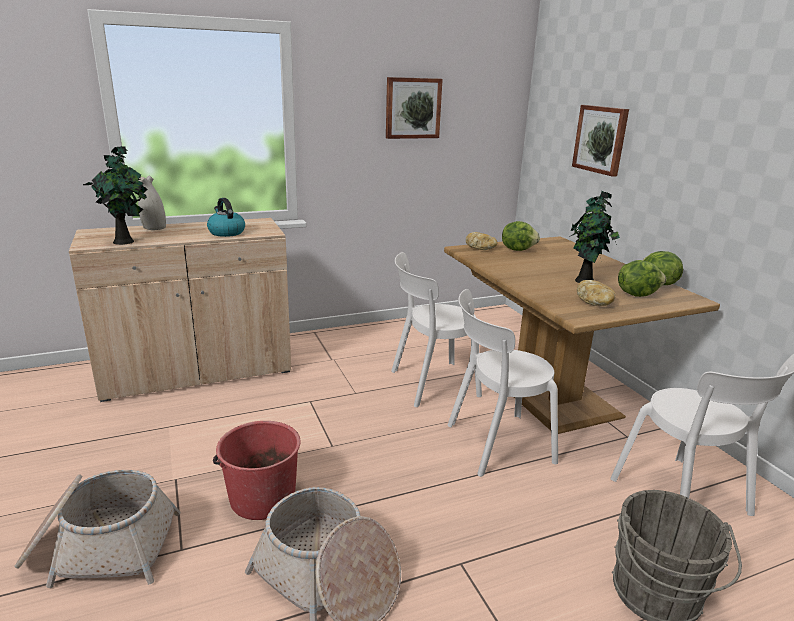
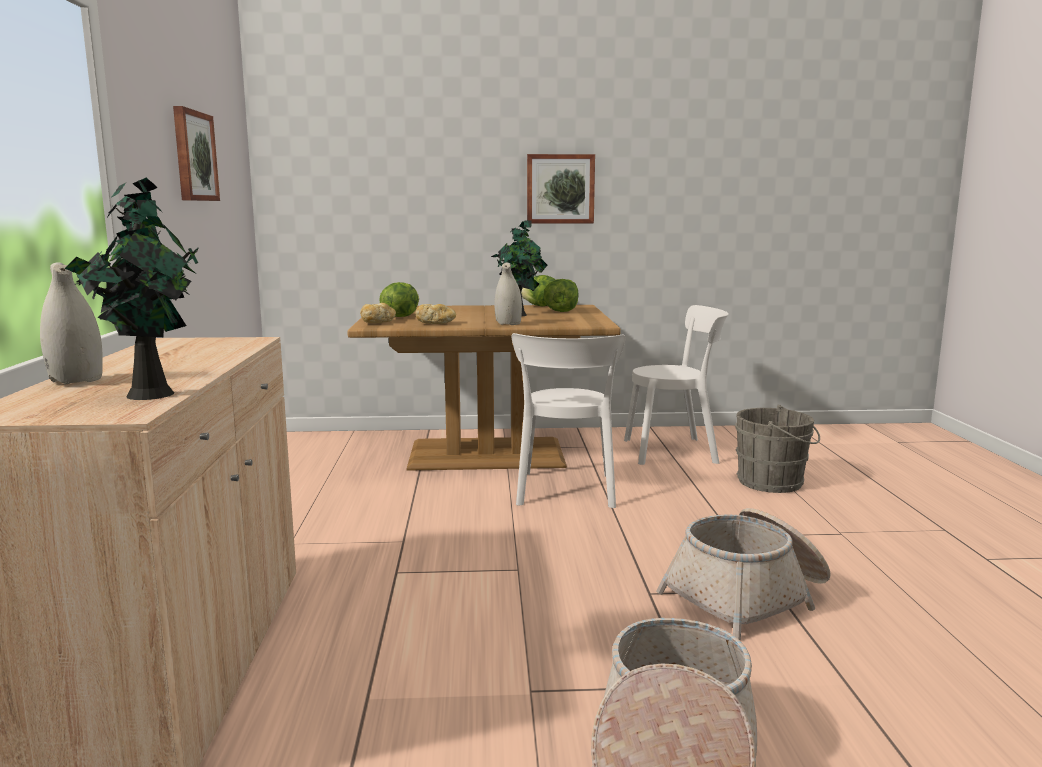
camera: 70 degrees left, 10 degrees down
(226, 232) = (208, 353): kettle -> none
(262, 497) = (604, 623): red bucket -> none
(430, 383) = (423, 498): white chair -> none
(527, 283) = (508, 324): none -> white vase
(594, 302) = (572, 319): bread -> bread (436, 323)
(601, 139) = (401, 189): picture -> picture (560, 189)

